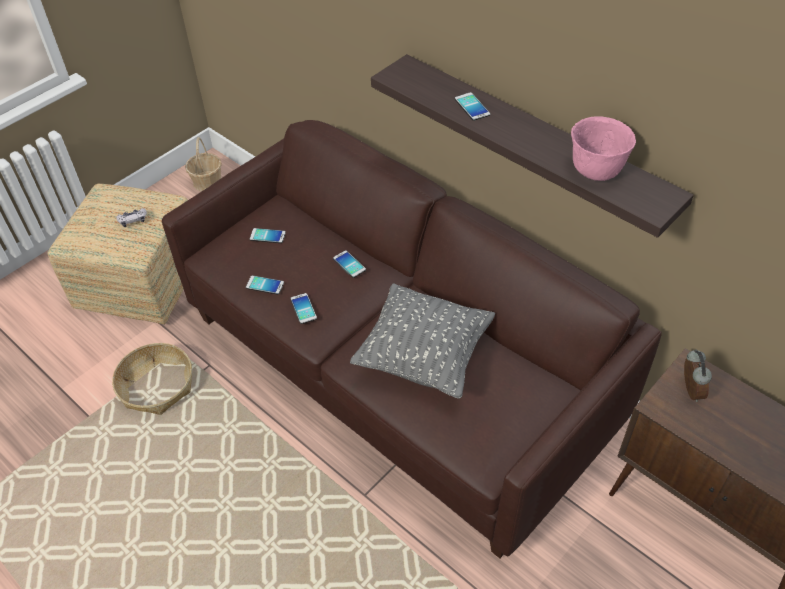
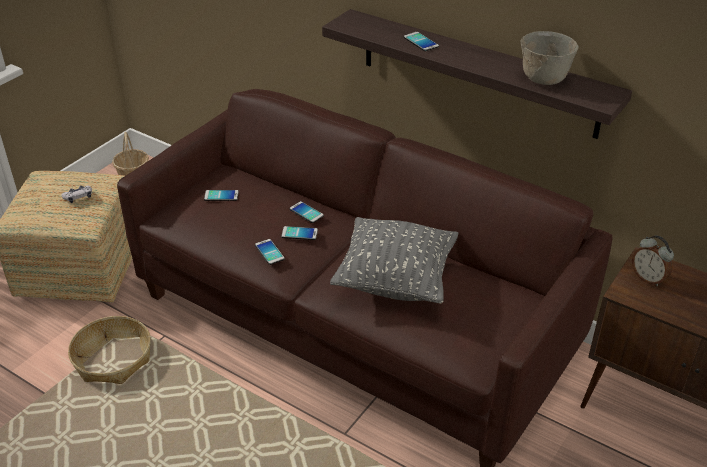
camera: 10 degrees left, 10 degrees down
(265, 285) = (227, 236): phone -> phone (299, 233)
(595, 171) = (542, 79): pink bowl -> grey bowl
(689, 390) = (648, 278): alarm clock -> alarm clock turned 150 degrees clockwise

